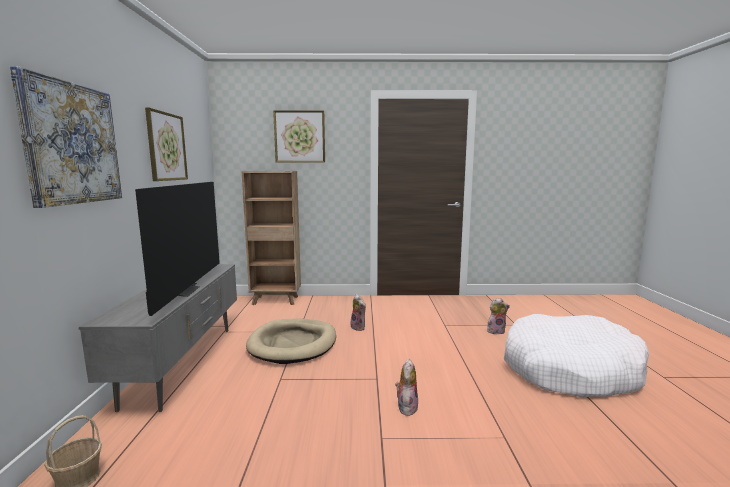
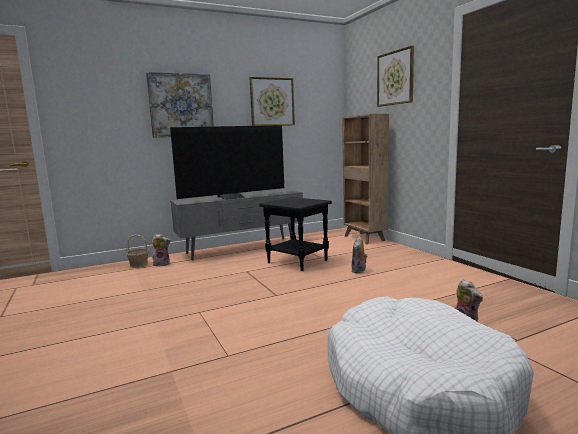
camera: 65 degrees right, 0 degrees up
(293, 344) = (298, 261): beige dog bed -> black side table
(406, 407) = (244, 312): plush toy -> plush toy (162, 264)

